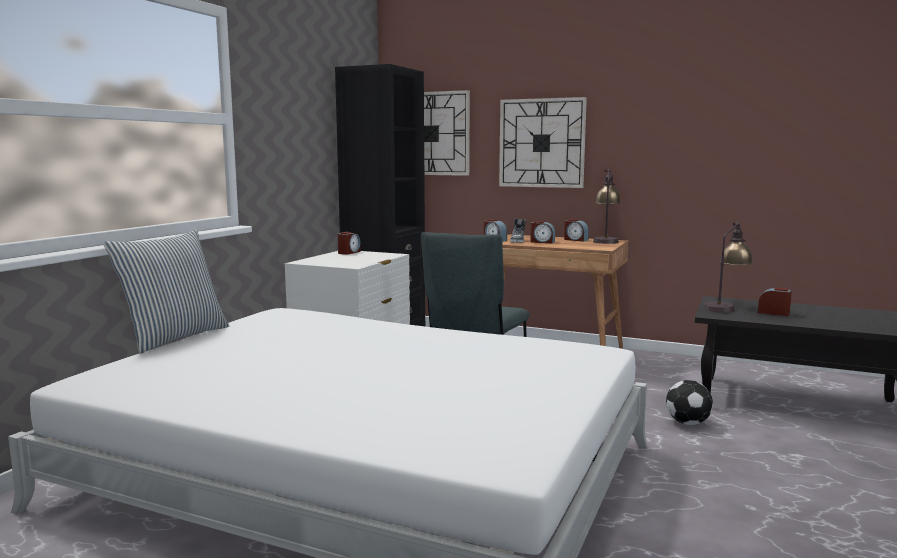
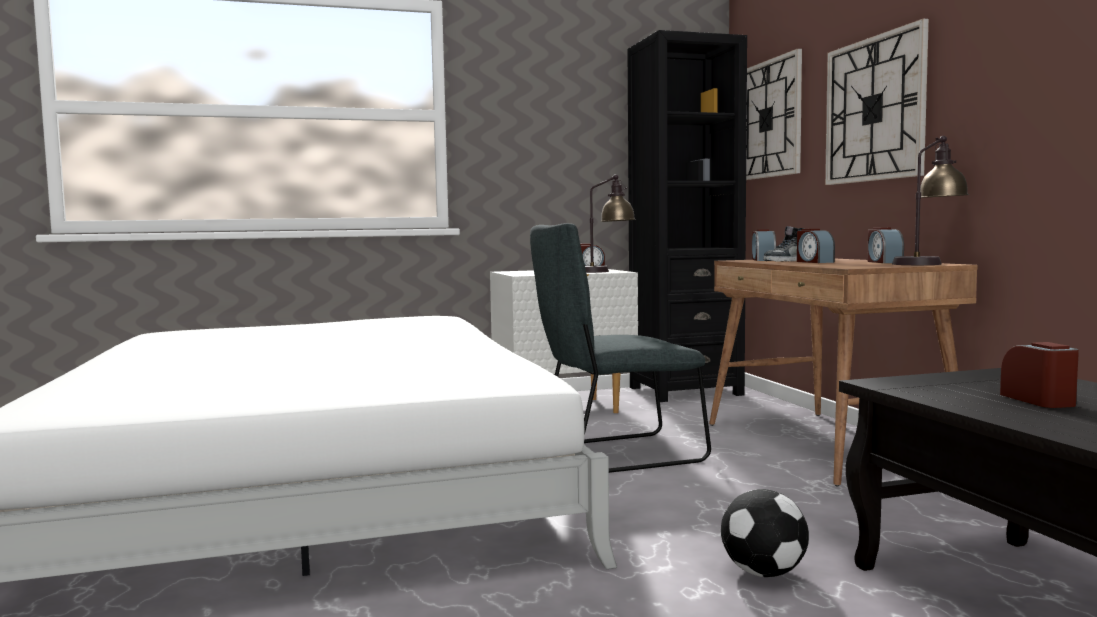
camera: 50 degrees right, 5 degrees down
(174, 338) = (306, 321): pillow -> none
(725, 307) = (970, 381): table lamp -> table lamp (605, 271)

